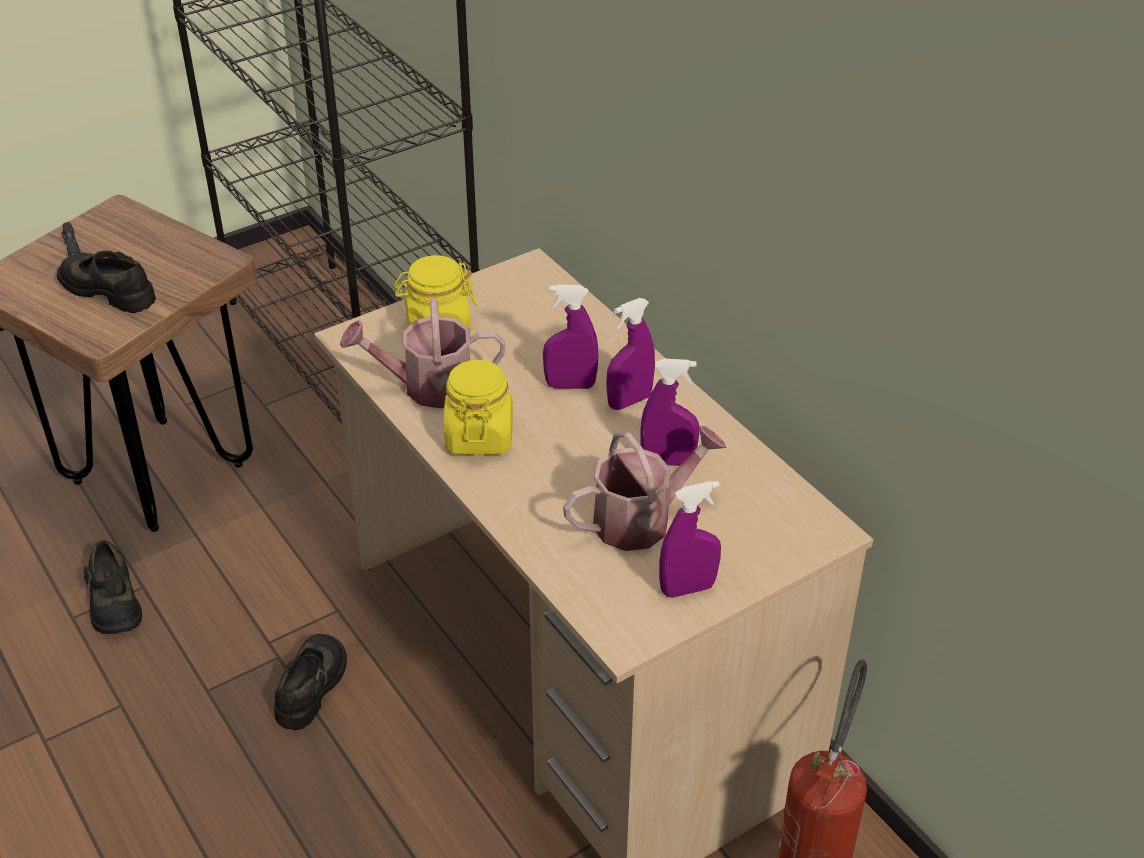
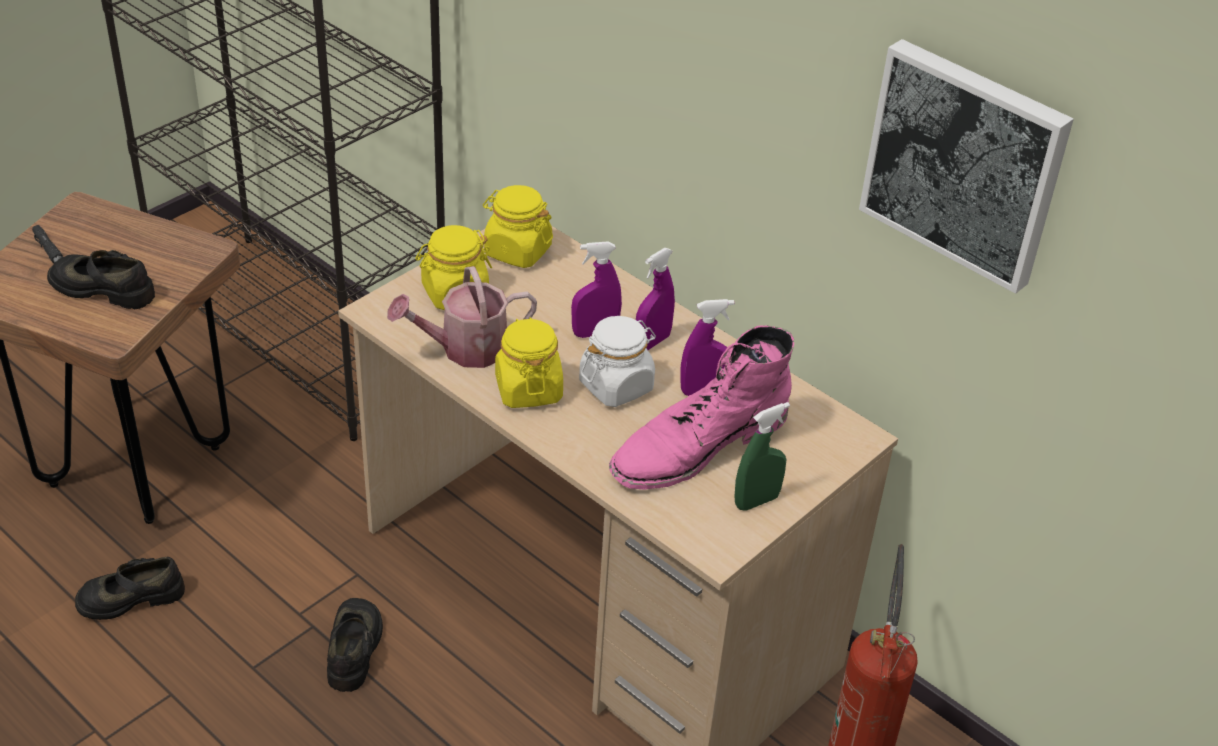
camera: 15 degrees left, 0 degrees up
(113, 602) = (131, 597): black shoe -> black shoe turned 105 degrees clockwise
(518, 291) = (517, 251): none -> yellow jar
(574, 443) = (616, 385): none -> white jar
(641, 519) = (697, 446): watering can -> pink boot
(687, 588) = (756, 501): purple spray bottle -> green spray bottle
(944, 222) = (965, 162): none -> picture

